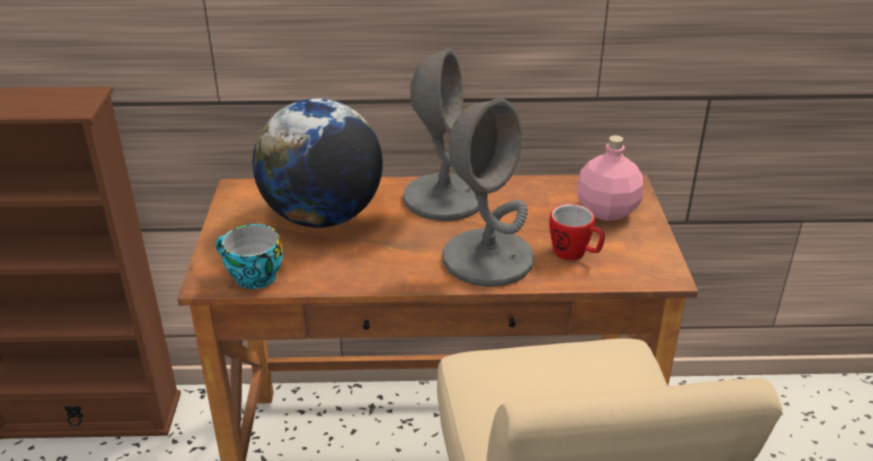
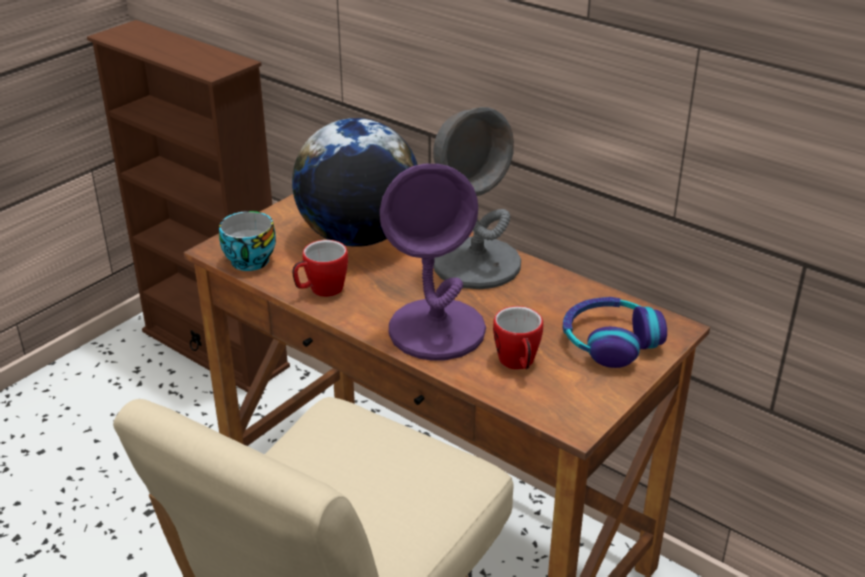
camera: 40 degrees right, 0 degrees up
(354, 272) = (320, 291): none -> mug
(488, 259) = (437, 331): grey table lamp -> purple table lamp
(606, 210) = (610, 341): pink bottle -> headphones

